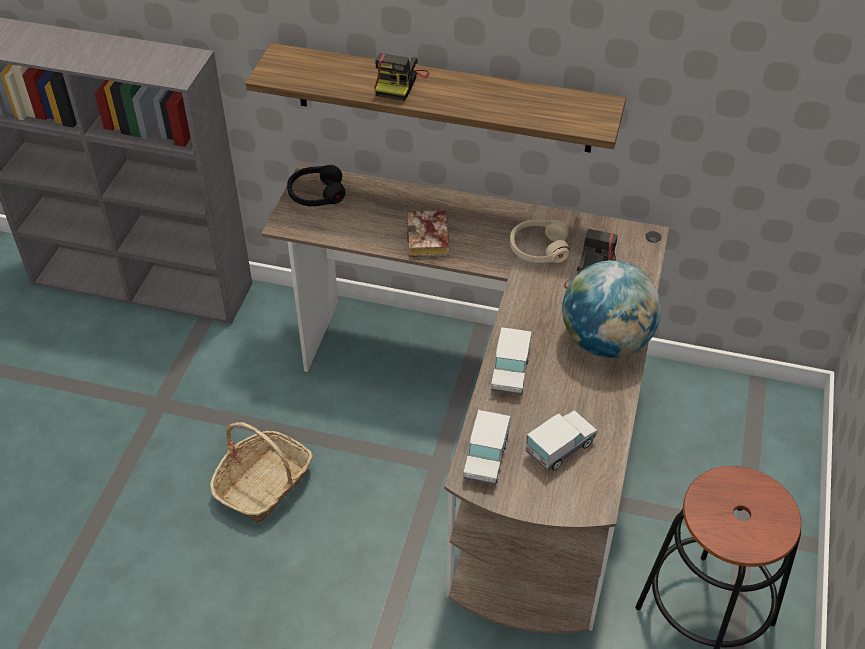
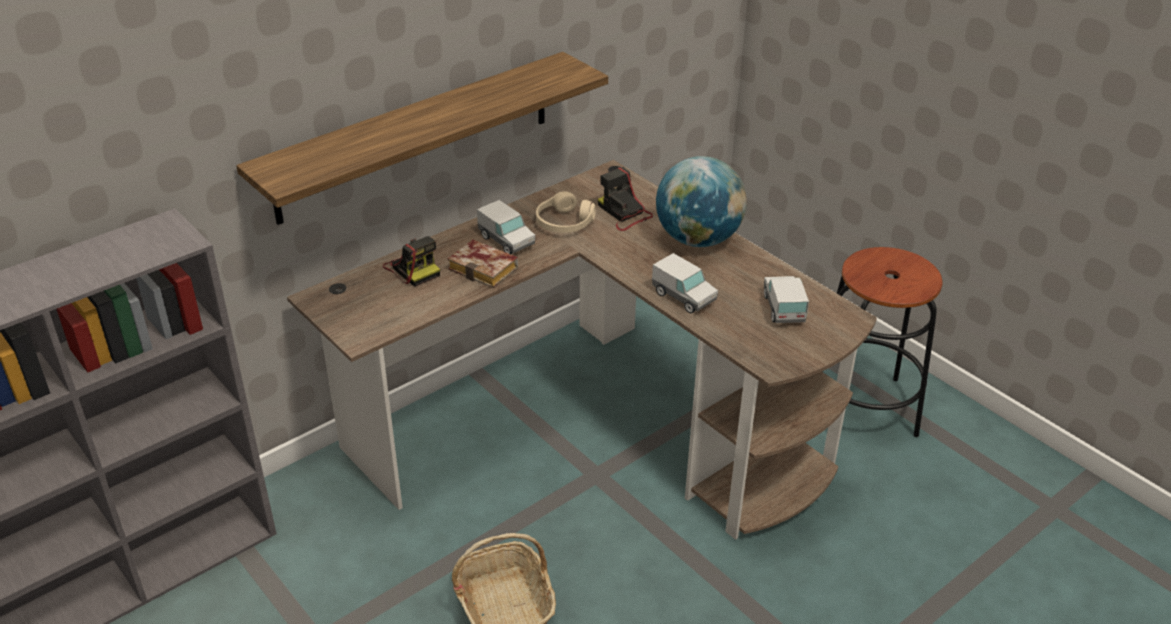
camera: 55 degrees left, 10 degrees down
(316, 194) = (345, 303): black headphones -> none
(399, 83) = (401, 127): camera -> camera (412, 269)
(486, 459) = (761, 349): toy truck -> toy truck (506, 241)

